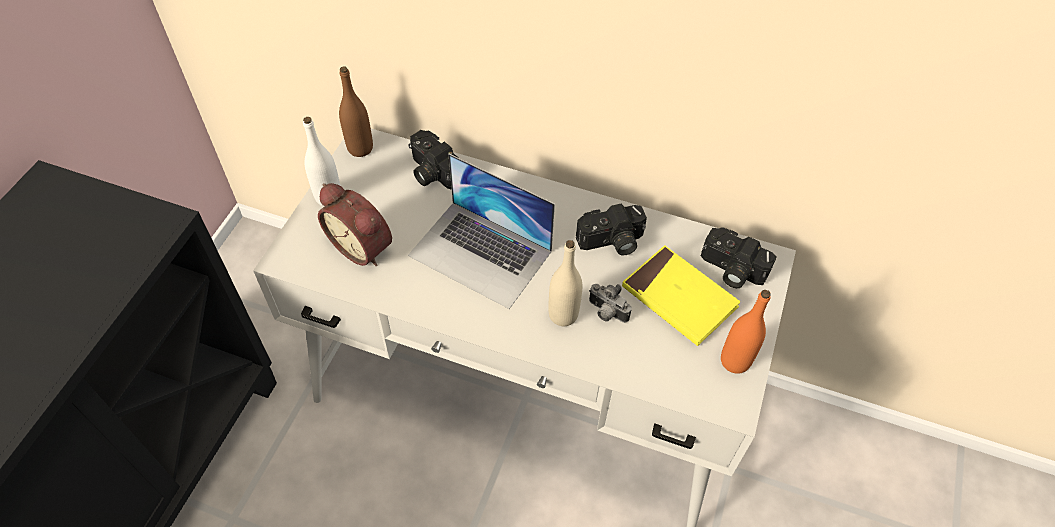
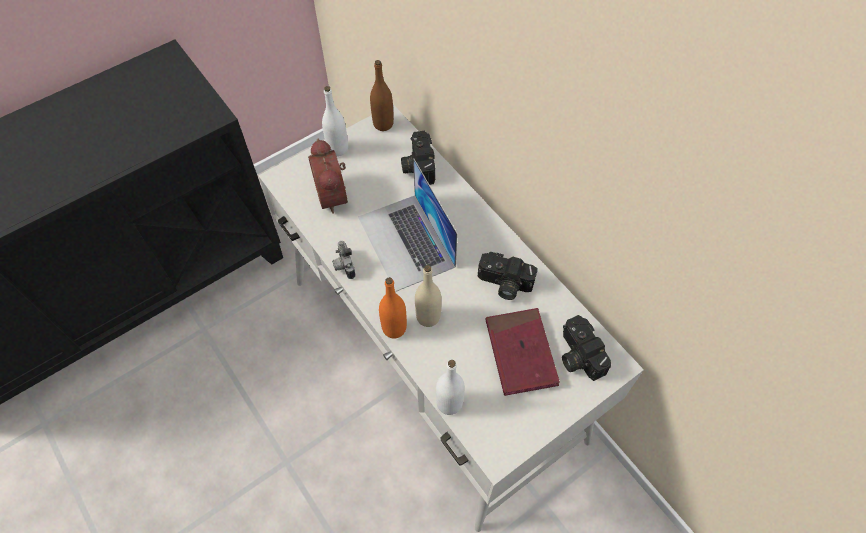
camera: 35 degrees right, 5 degrees up
(606, 313) = (459, 333): camera -> camera (343, 265)
(651, 386) = (449, 403): none -> white bottle
(679, 298) = (520, 353): yellow book -> red book
(735, 361) = (524, 423): orange bottle -> orange bottle (394, 328)

